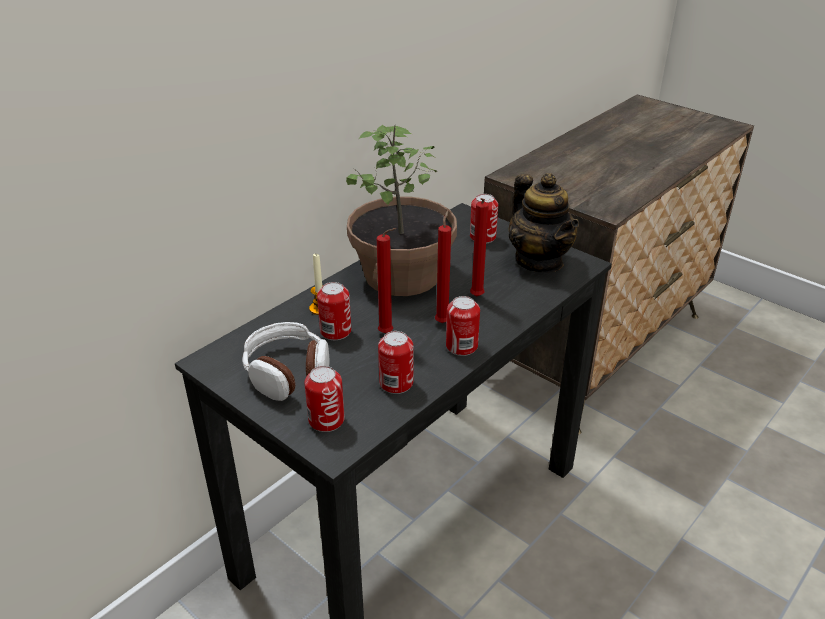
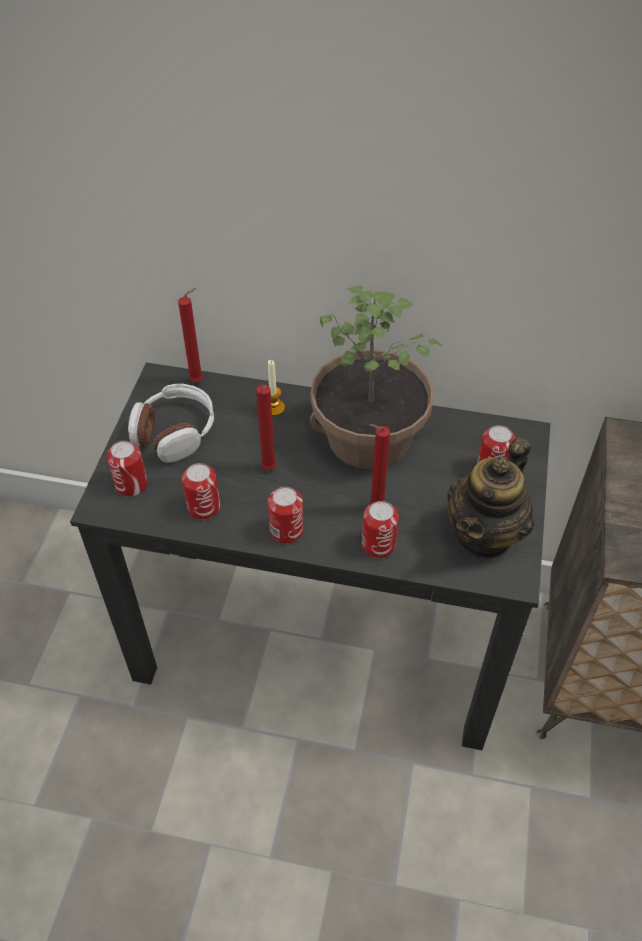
camera: 60 degrees right, 15 degrees up
(335, 331) = (248, 434): can -> can (378, 545)
(443, 321) = (315, 500): red candle -> red candle (199, 381)

